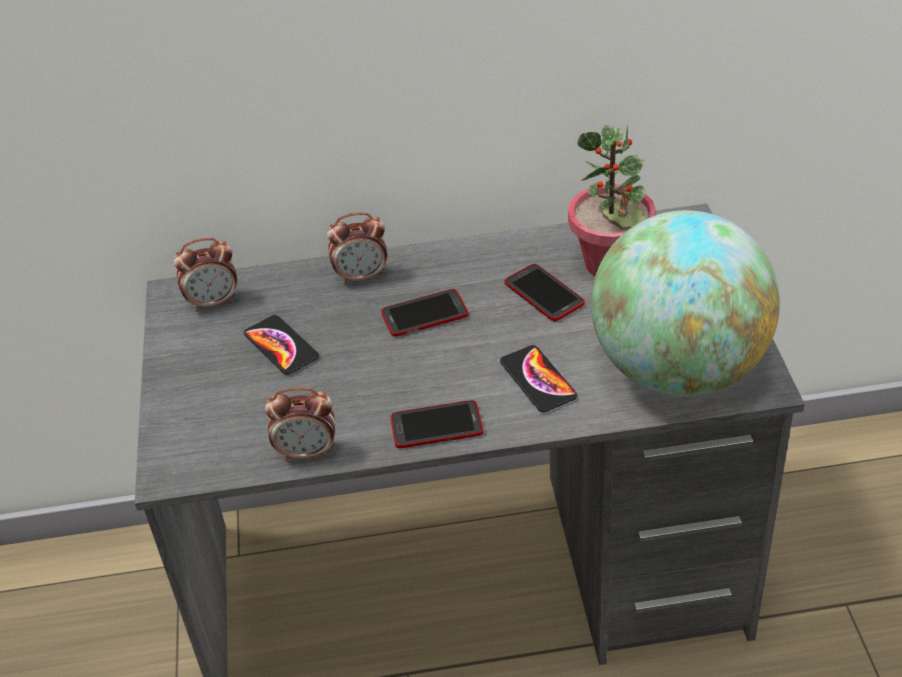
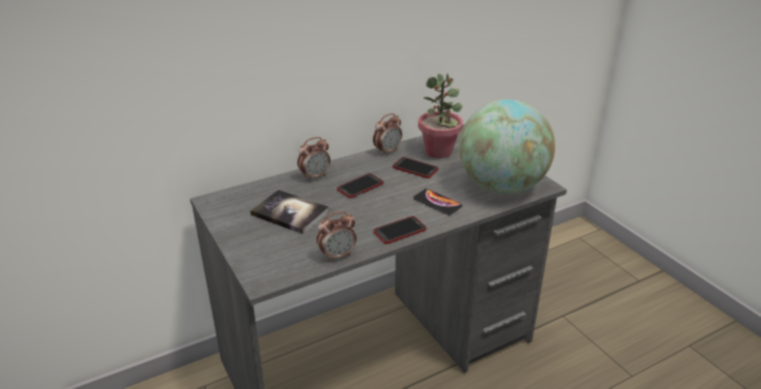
camera: 25 degrees left, 10 degrees down
(213, 302) = (237, 201): alarm clock -> alarm clock (387, 151)
(281, 346) = (290, 213): phone -> book

